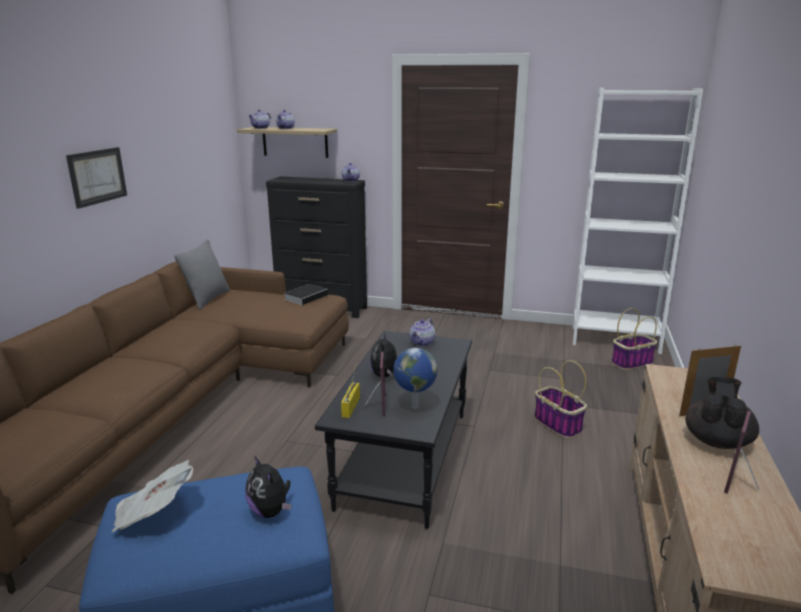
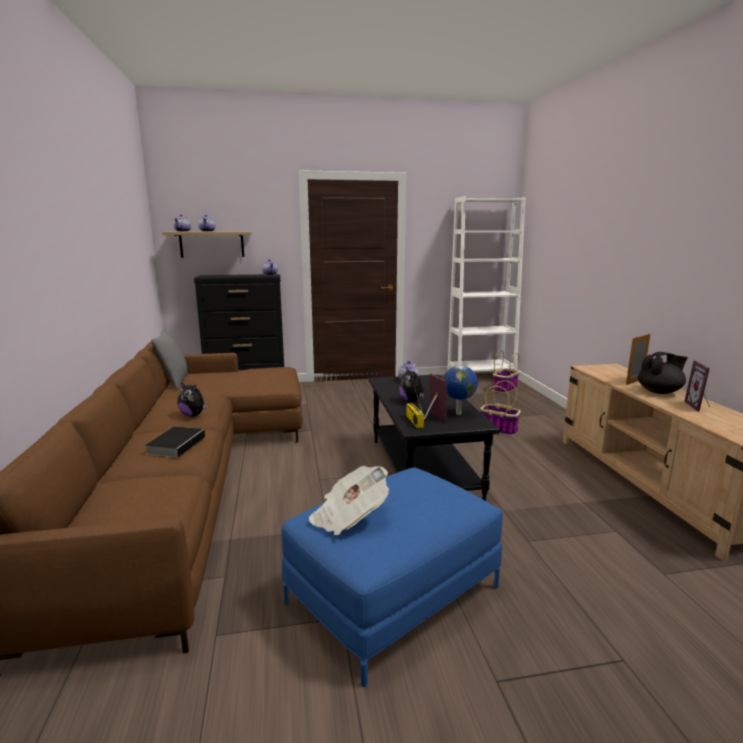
camera: 25 degrees left, 5 degrees down
(97, 176) = (88, 260): picture -> none
(270, 511) = (438, 492): plush toy -> plush toy (193, 415)
(307, 297) = (267, 369): book -> book (177, 444)
(717, 440) = (659, 391): black teapot -> black teapot turned 75 degrees clockwise

